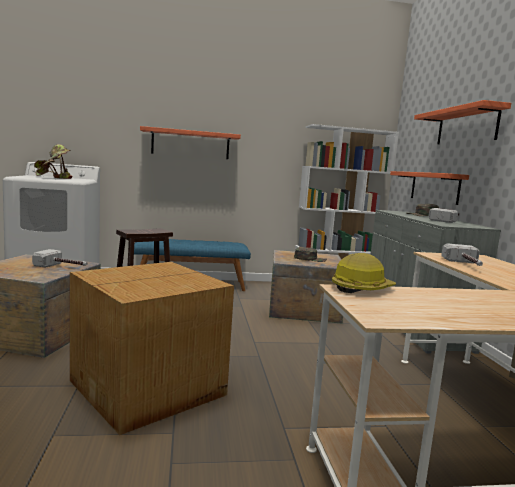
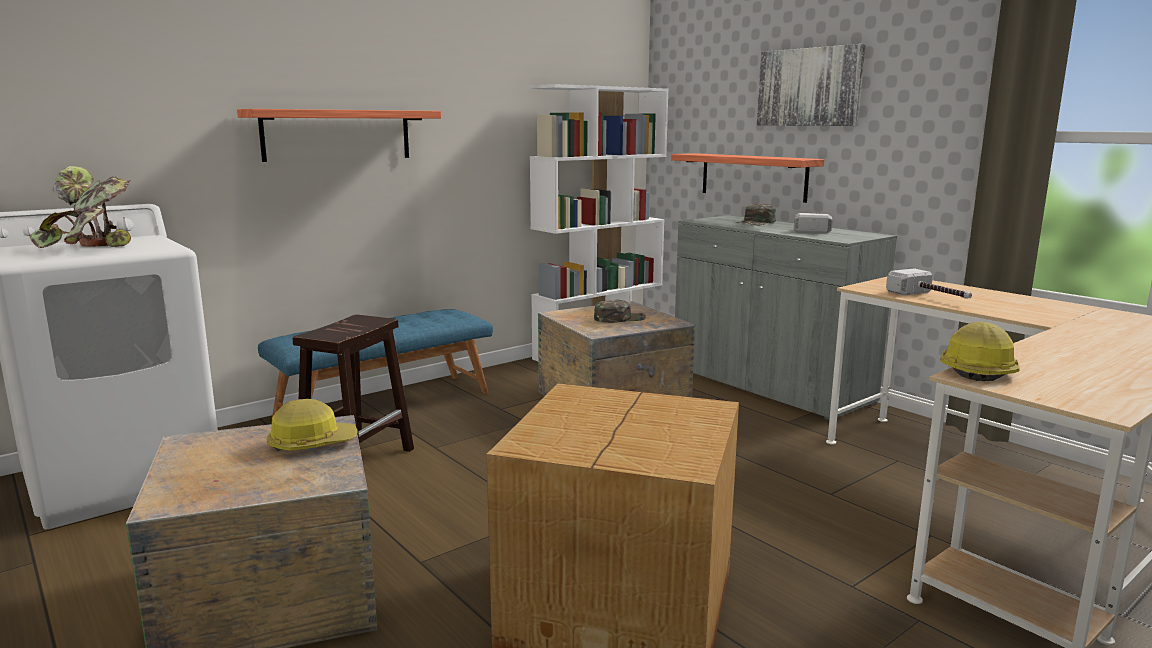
camera: 30 degrees left, 5 degrees up
(63, 267) = (312, 443): hammer -> hard hat
(466, 126) = (809, 87): shelf -> picture

